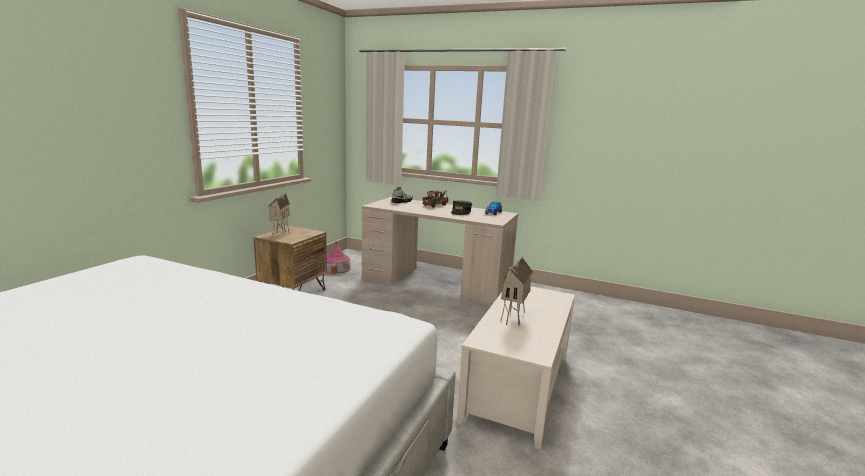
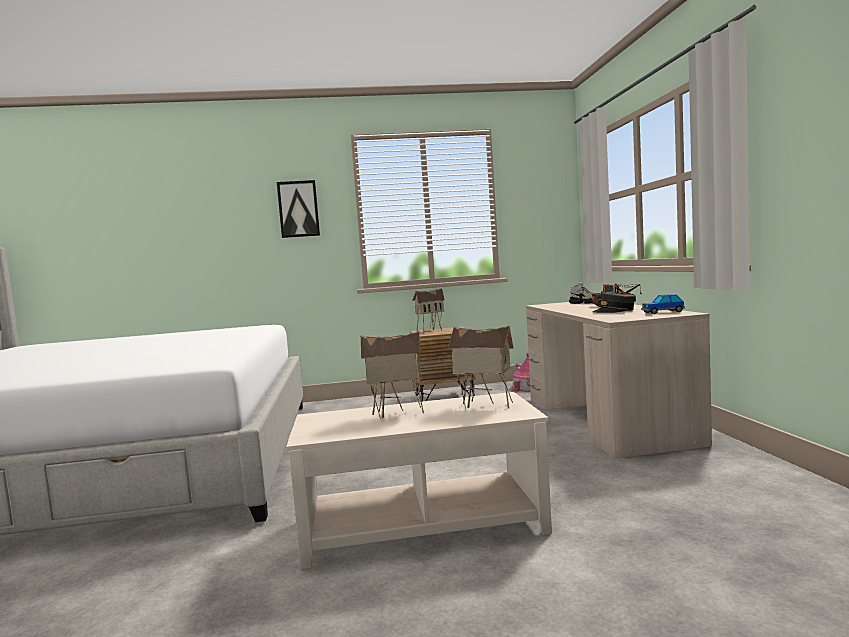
camera: 60 degrees right, 10 degrees down
(120, 95) = (298, 209): none -> picture
(531, 296) = (484, 405): none -> toy house

